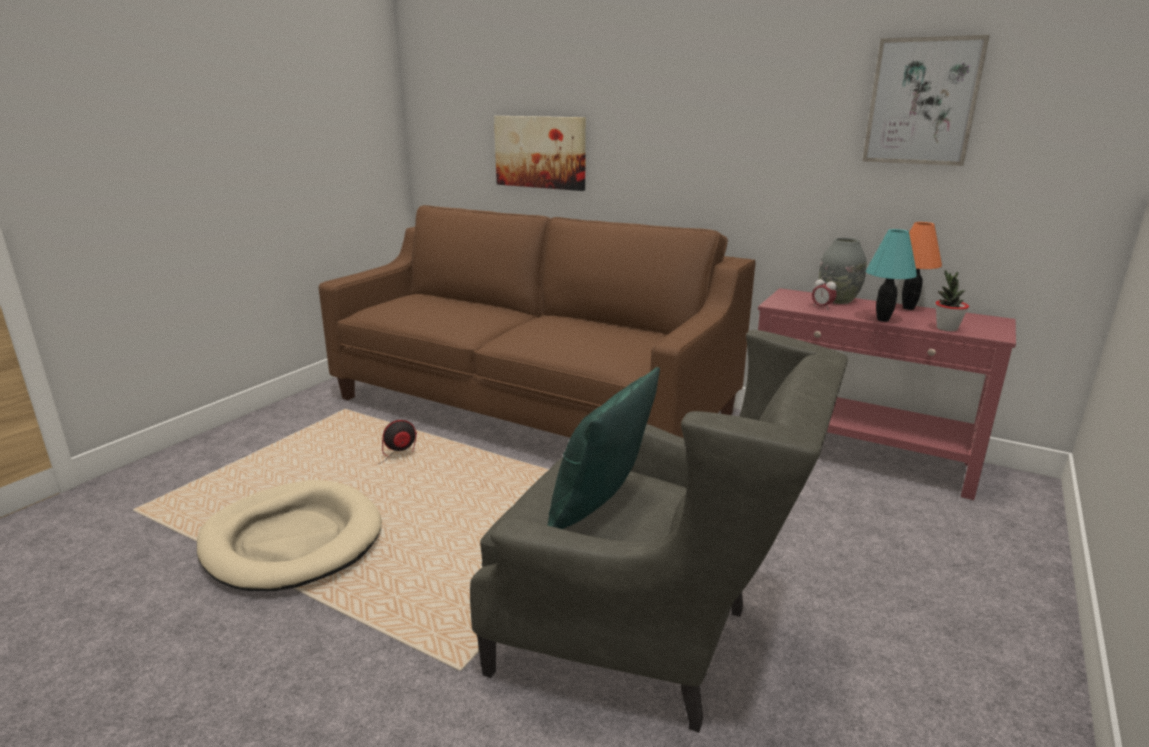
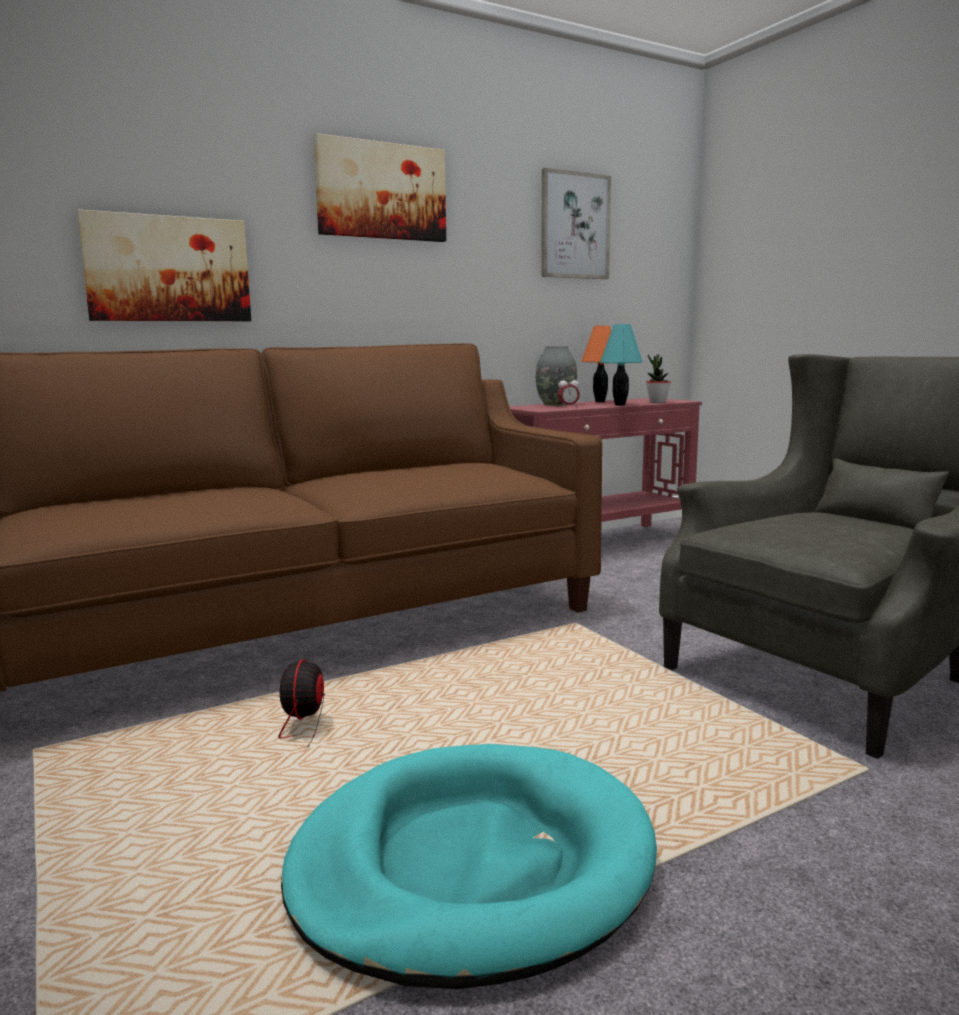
camera: 60 degrees left, 10 degrees down
(292, 540) = (471, 865): beige dog bed -> turquoise dog bed
(599, 507) = (836, 531): green pillow -> none
(693, 83) = (381, 191): none -> picture

